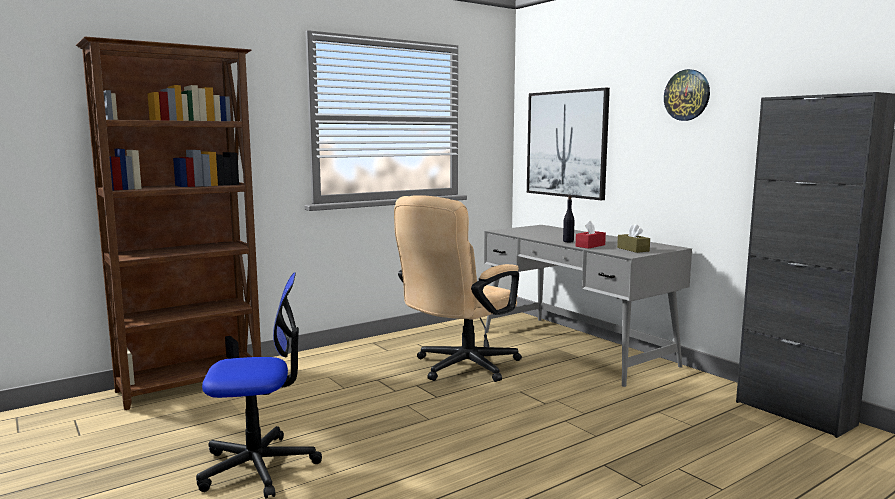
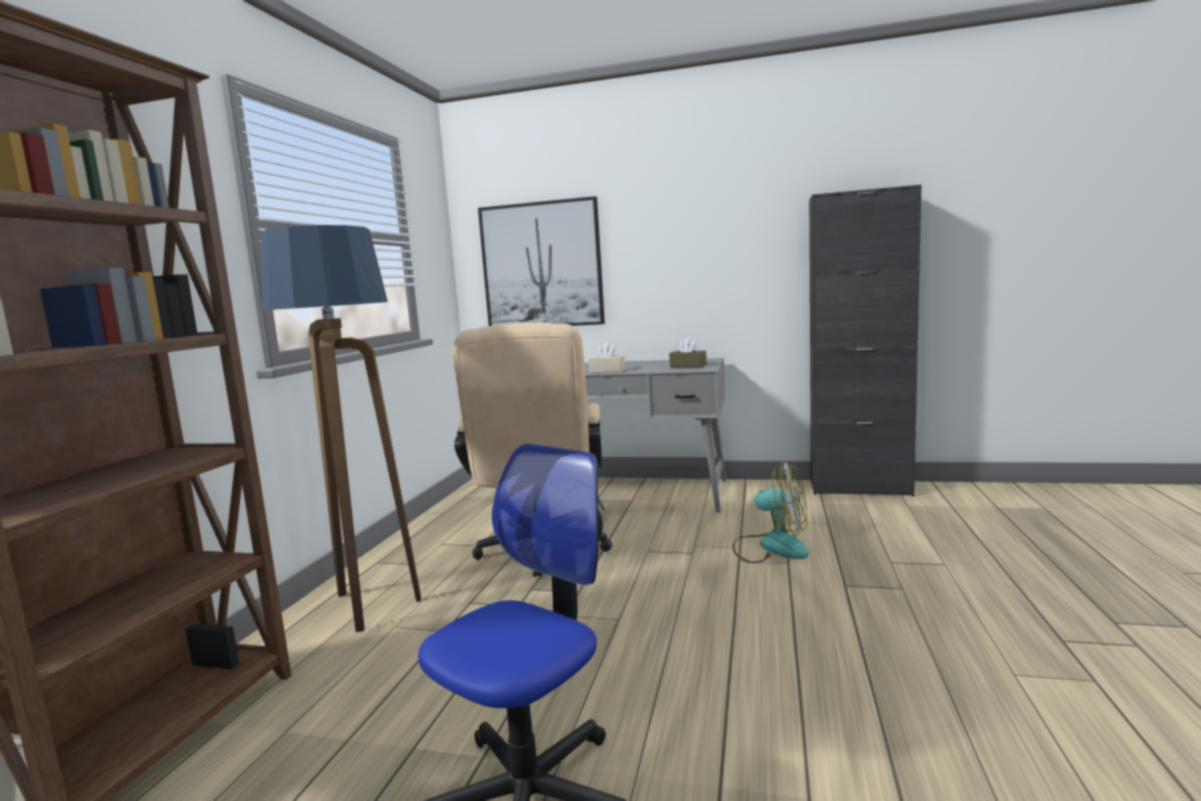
camera: 40 degrees left, 0 degrees up
(334, 362) = (367, 605): none -> floor lamp
(568, 241) = (607, 370): black bottle -> beige tissue box
(590, 245) = (641, 370): red tissue box -> none
(608, 422) = (771, 547): none -> fan
(687, 95) = (698, 201): wall clock -> none

